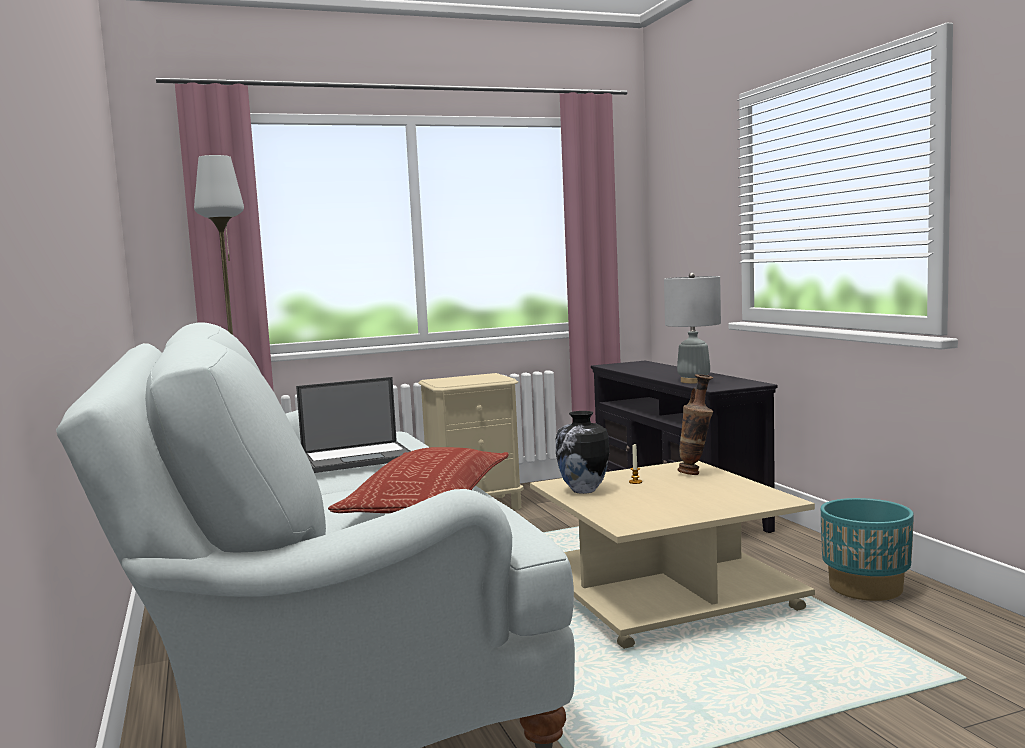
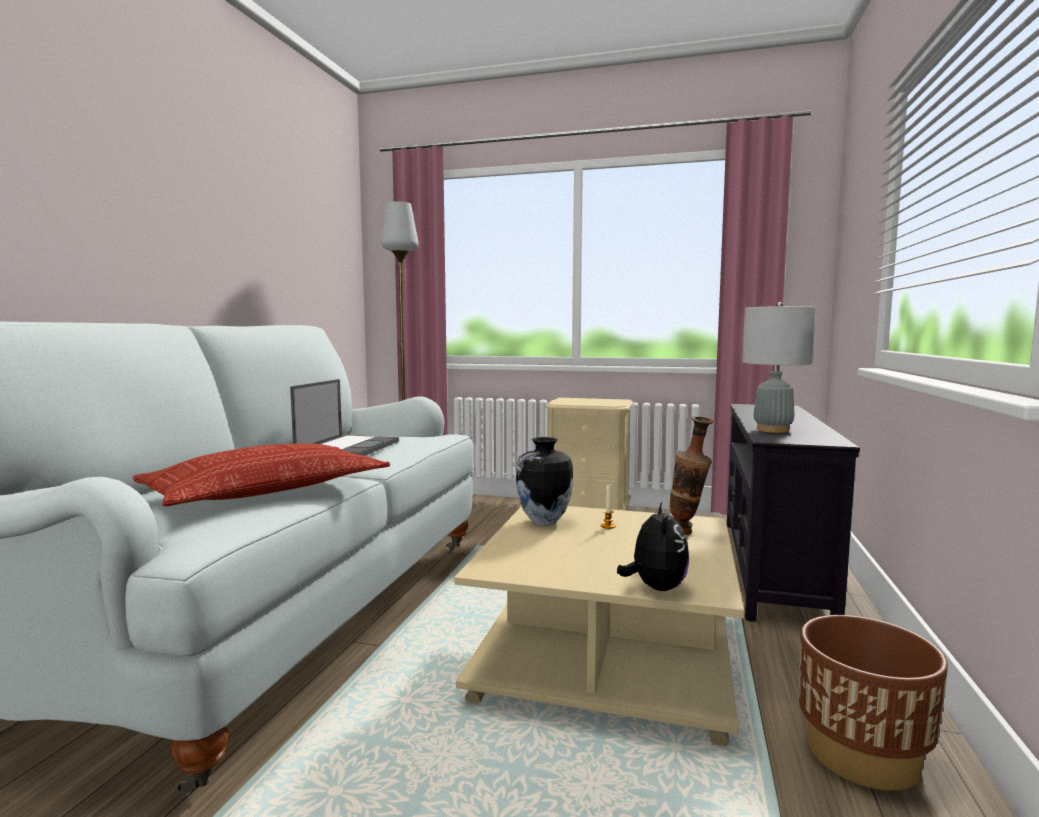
camera: 35 degrees right, 0 degrees up
(359, 458) = (349, 447): laptop -> laptop turned 90 degrees counterclockwise
(750, 506) = (655, 587): none -> plush toy
(866, 588) = (862, 755): turquoise planter -> brown planter

